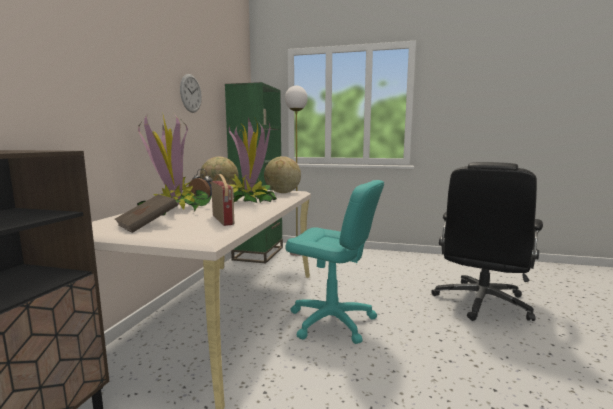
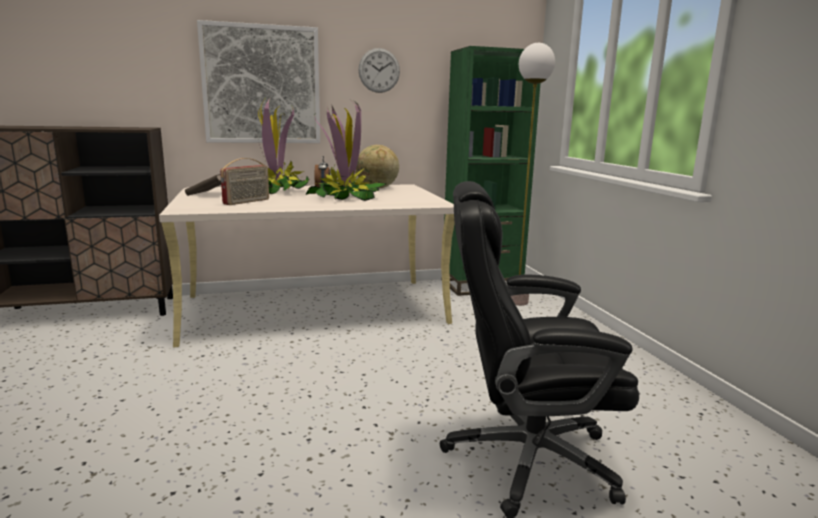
camera: 60 degrees right, 5 degrees up
(115, 98) = (262, 85): none -> picture
(282, 193) = (417, 198): globe -> none
(332, 321) = (345, 357): turquoise office chair -> none

